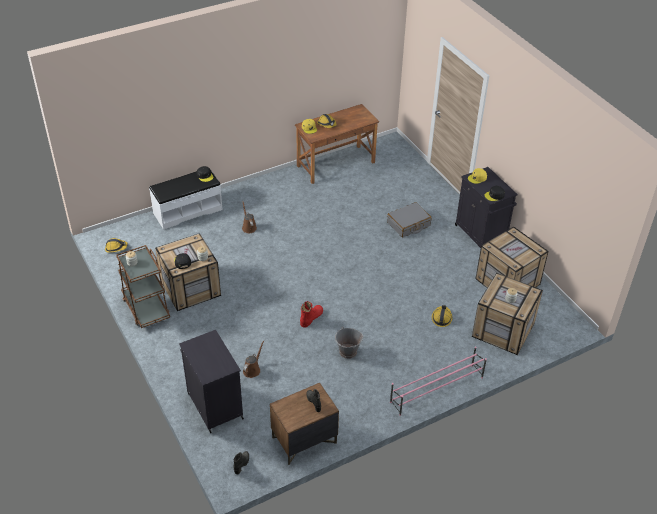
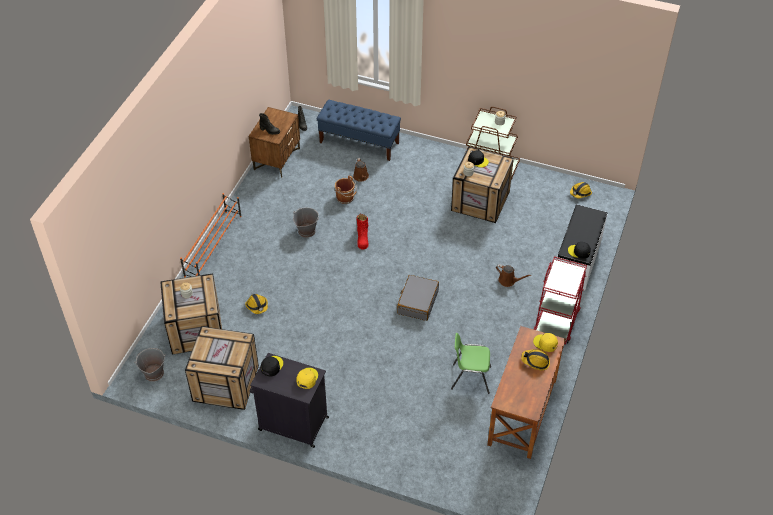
camera: 140 degrees right, 5 degrees up
(214, 405) = (359, 143): black cabinet -> blue bench
(253, 190) = (556, 321): none -> red cart
(286, 359) = (346, 198): none -> brown bucket
(344, 194) = (470, 378): none -> green chair
(408, 224) = (373, 385): grey suitcase -> grey suitcase (417, 302)
(436, 389) = (213, 245): pink shoe rack -> orange shoe rack
(557, 318) = (153, 373): none -> grey bucket

